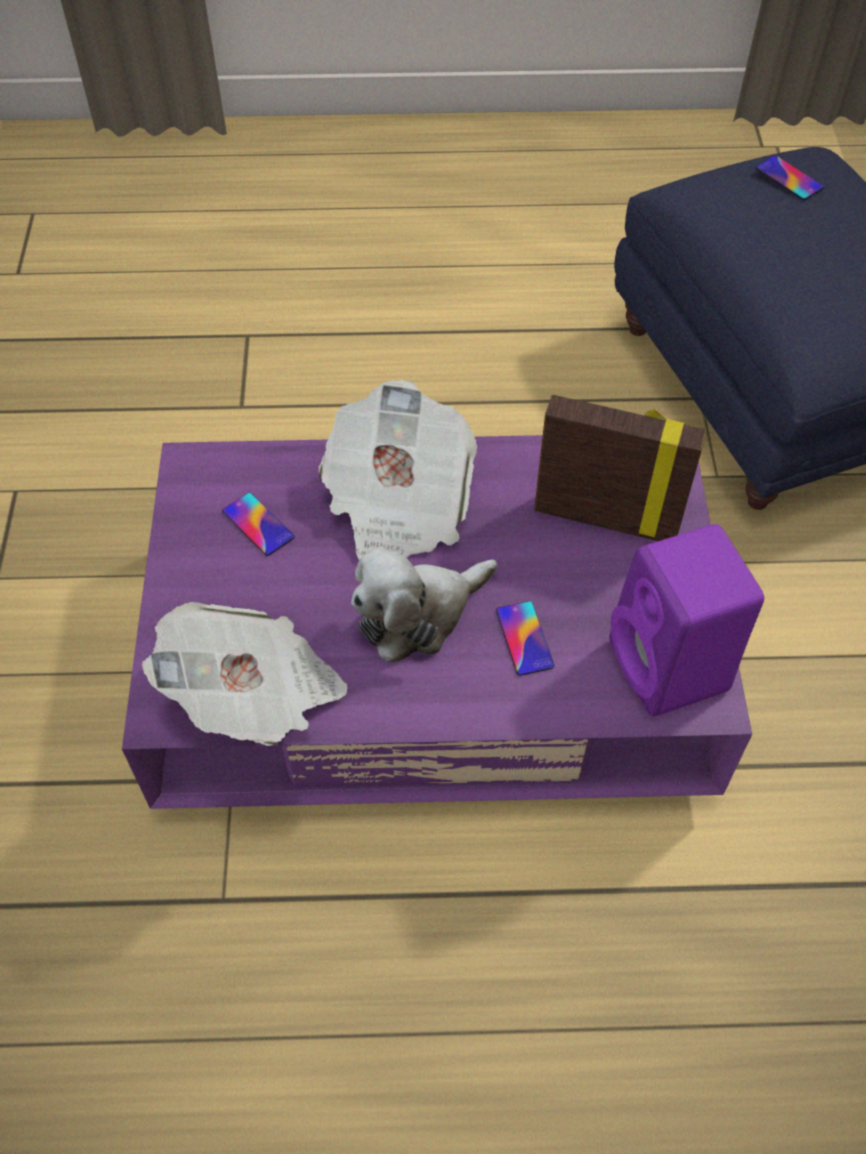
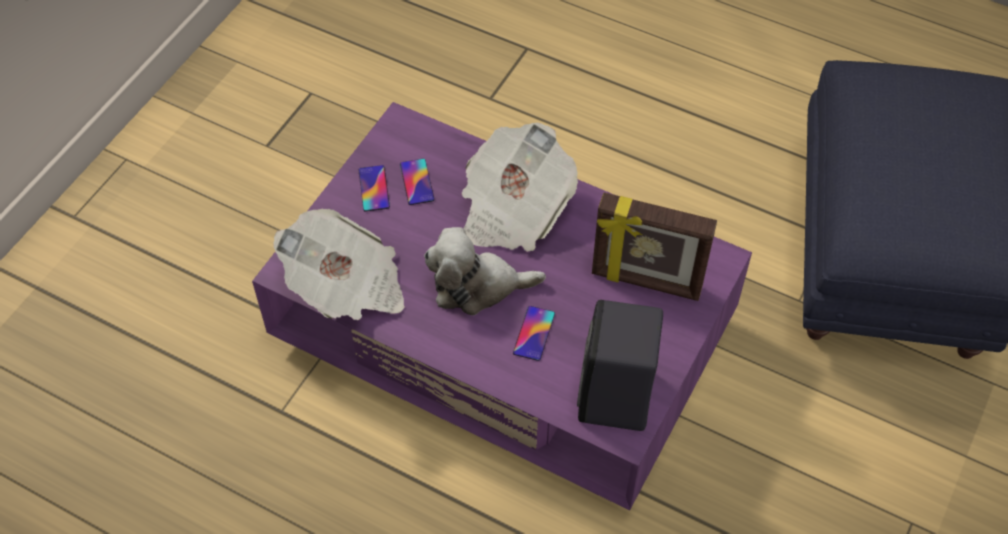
camera: 30 degrees right, 0 degrees up
(606, 517) = (646, 282): picture frame -> picture frame turned 150 degrees clockwise
(671, 668) = (615, 399): purple speaker -> black speaker
(789, 178) = (945, 95): phone -> phone (374, 188)

